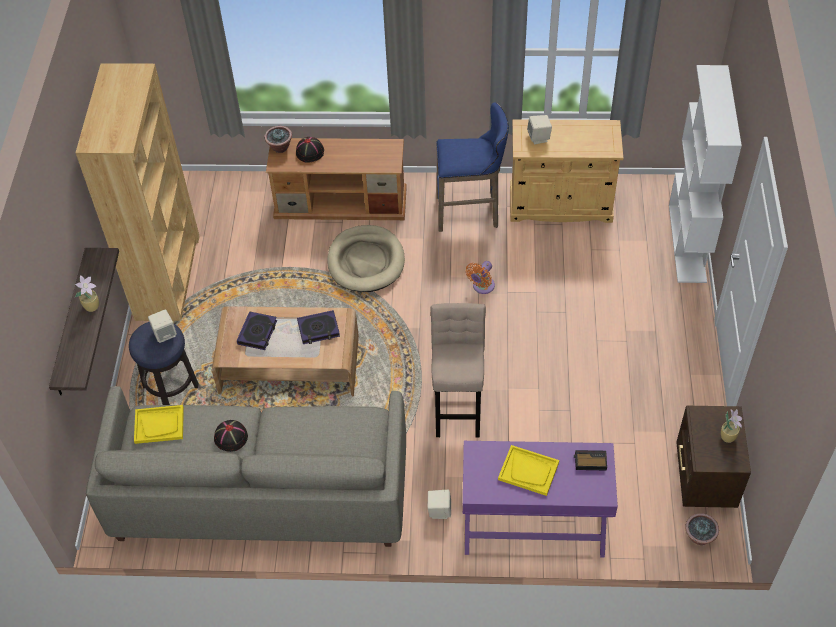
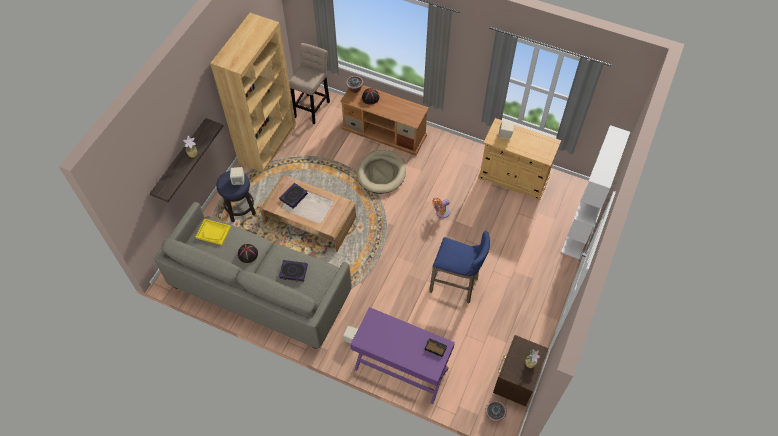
camera: 20 degrees right, 5 degrees up
(318, 329) = (328, 207): book -> book (293, 272)
(458, 407) = (392, 281): beige stool -> beige stool (312, 107)
(470, 212) = (457, 164): blue stool -> blue stool (456, 285)
(528, 471) = (397, 340): yellow tray -> none

